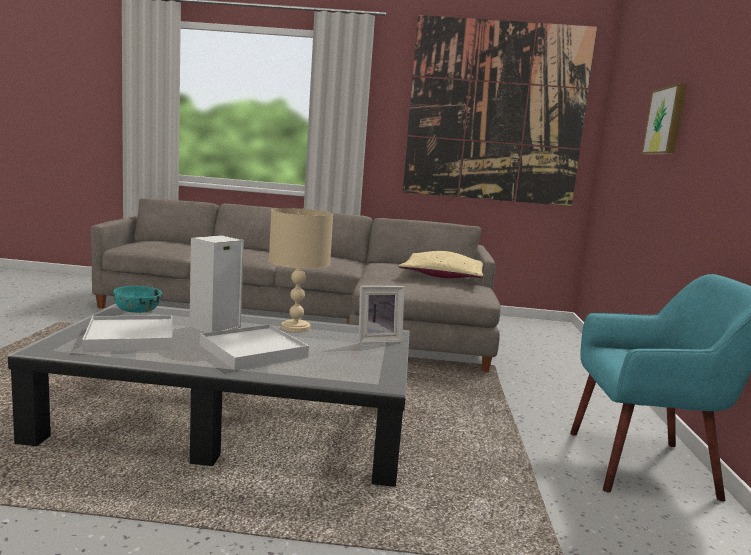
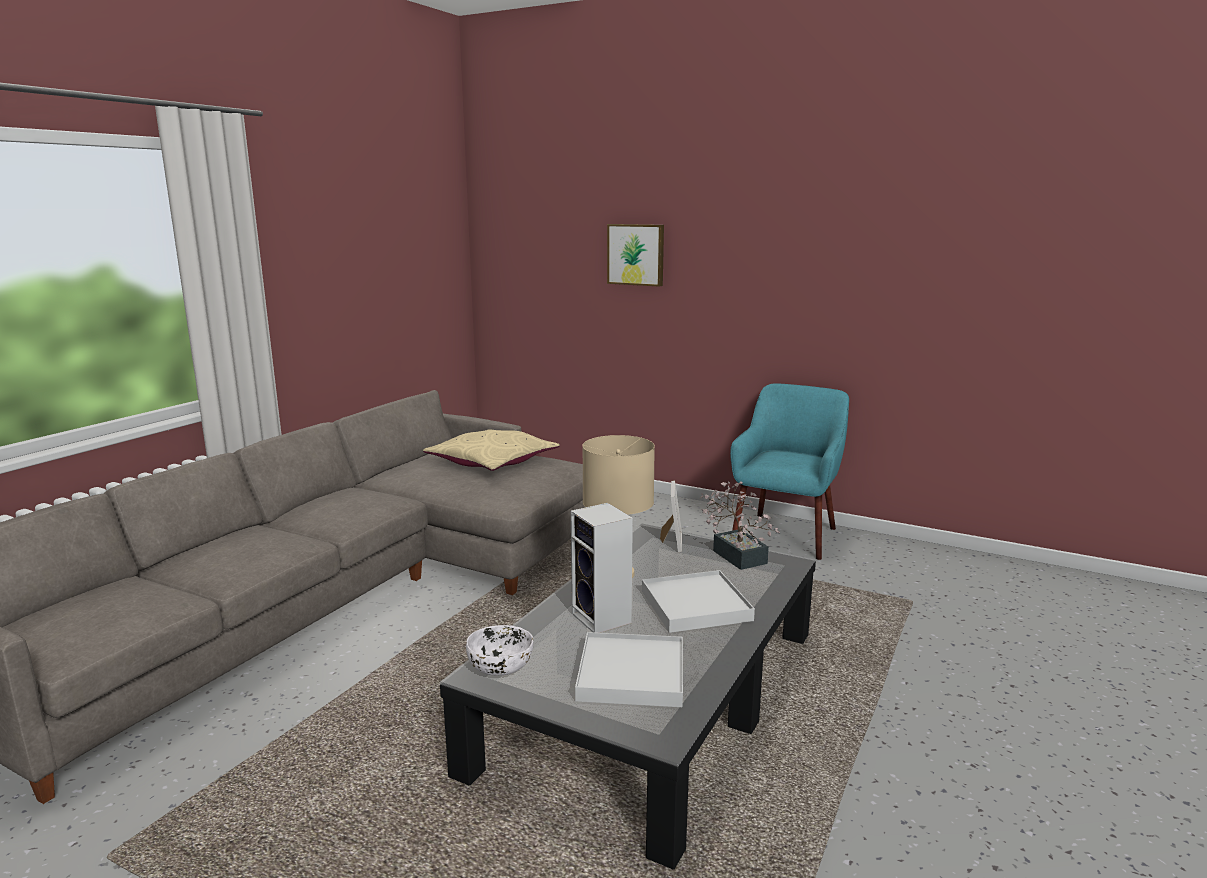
camera: 65 degrees left, 5 degrees up
(138, 310) = (501, 666): turquoise bowl -> white bowl
(376, 362) = (736, 554): none -> potted plant
(496, 112) = (387, 241): picture -> none

